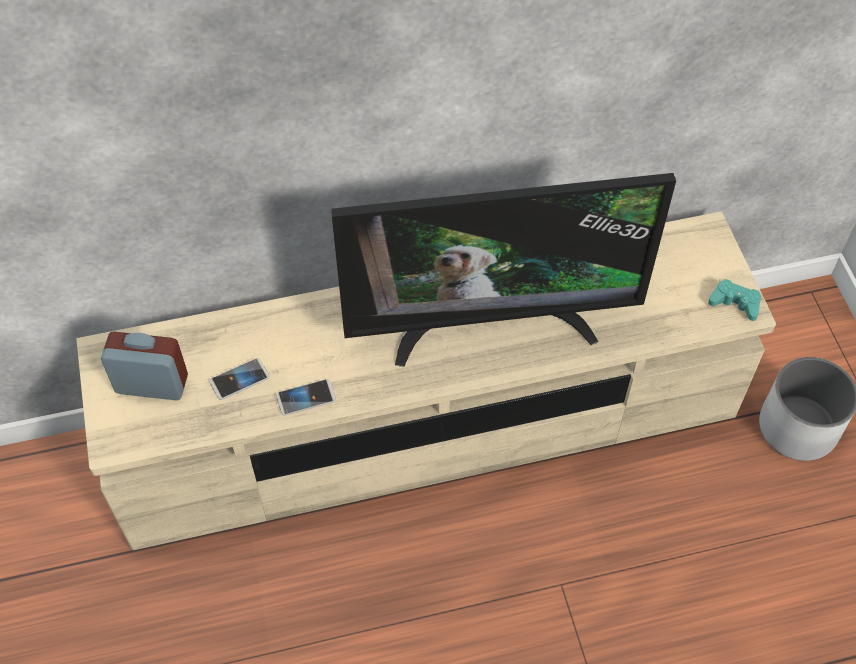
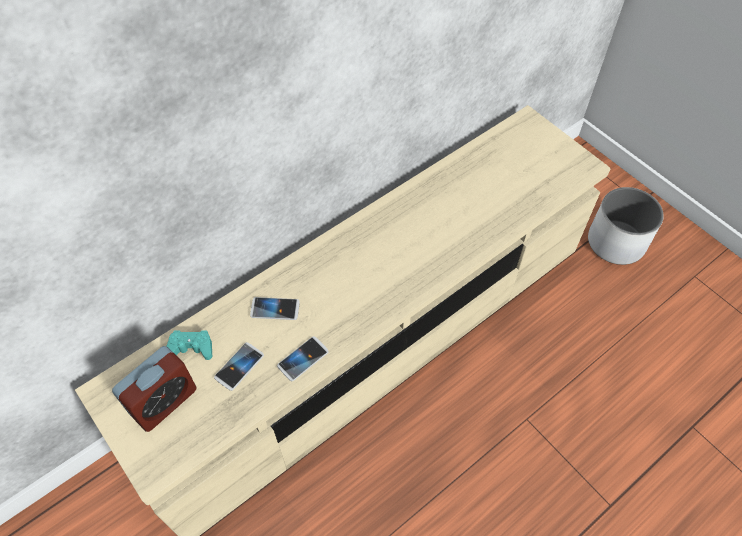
camera: 25 degrees left, 0 degrees up
(152, 384) = (164, 402): alarm clock -> alarm clock turned 150 degrees clockwise
(304, 336) = (275, 309): none -> phone
(491, 323) = (415, 243): television -> none
(735, 303) = (575, 164): turquoise game controller -> turquoise game controller (191, 348)

